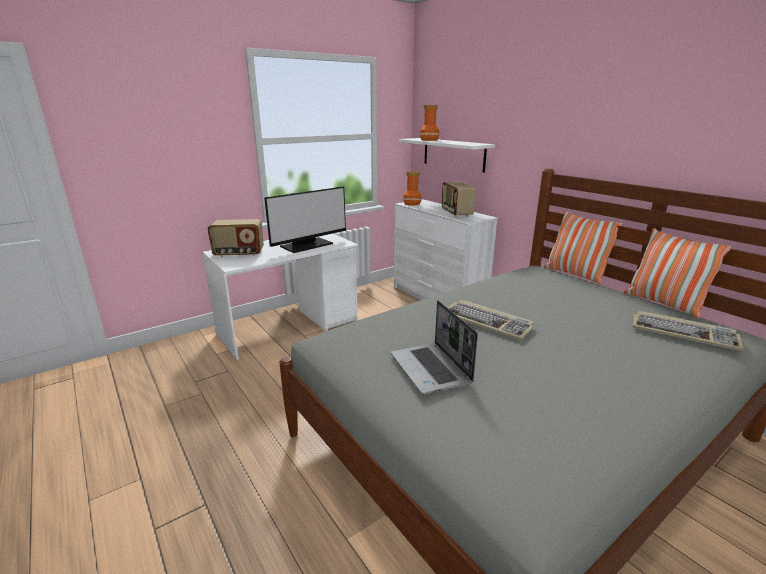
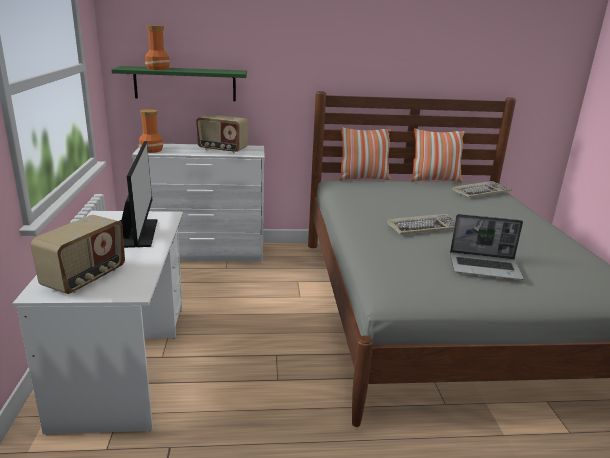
camera: 60 degrees left, 0 degrees up
(453, 154) = (185, 84): white shelf -> green shelf

